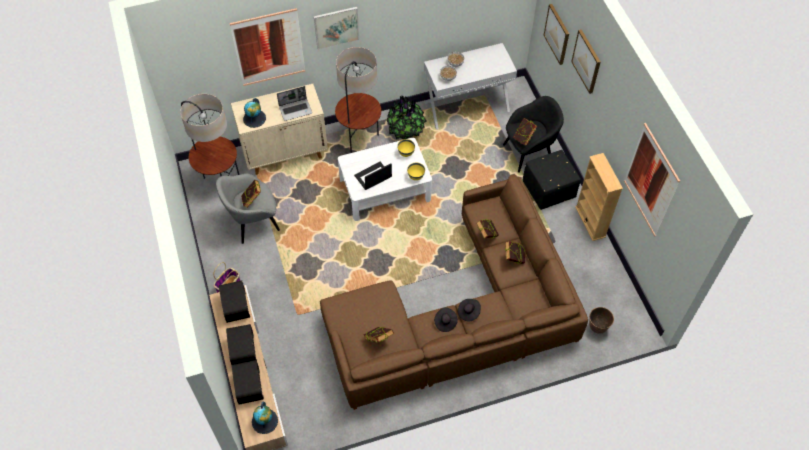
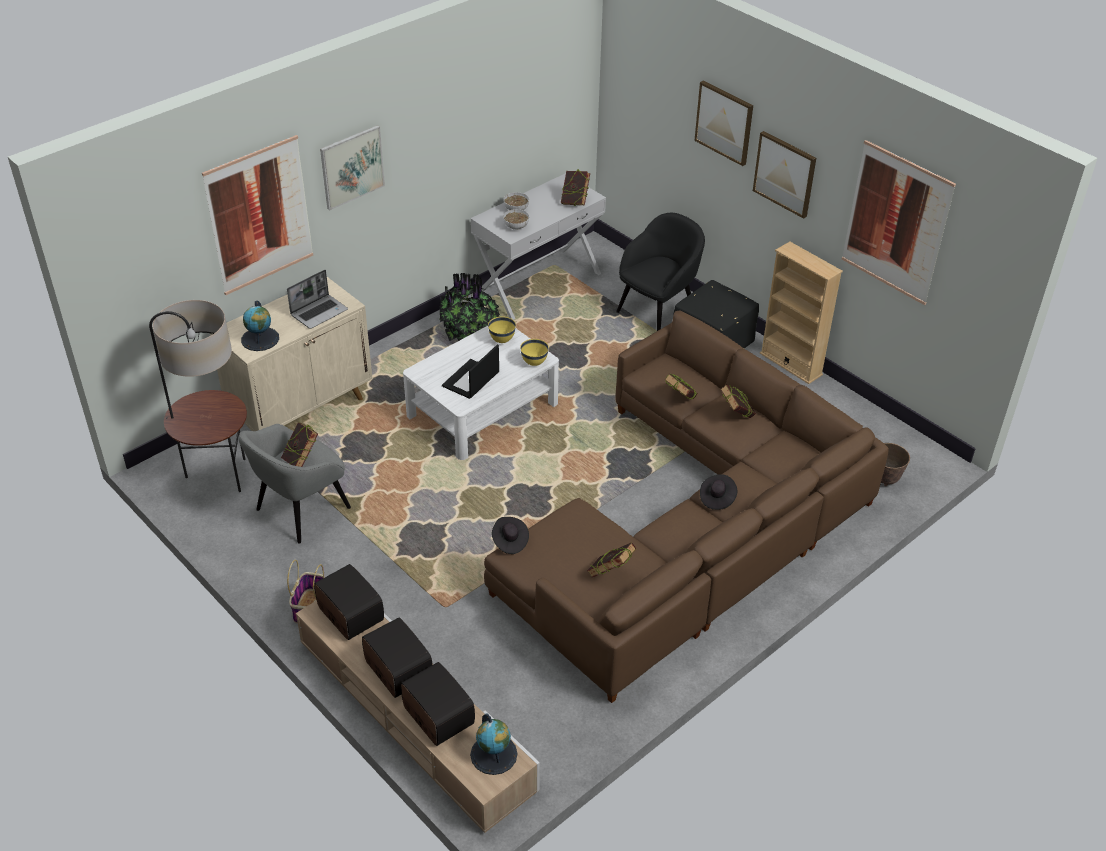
camera: 25 degrees left, 15 degrees down
(360, 140) = (408, 362): floor lamp -> none
(445, 322) = (692, 521): black hat -> black hat (509, 541)
(523, 138) = (655, 279): book -> book (575, 202)
(557, 34) = (654, 119): picture -> picture (785, 174)

